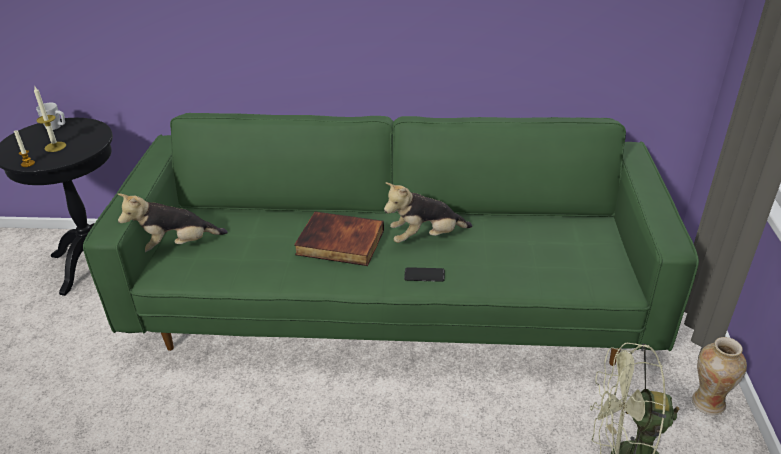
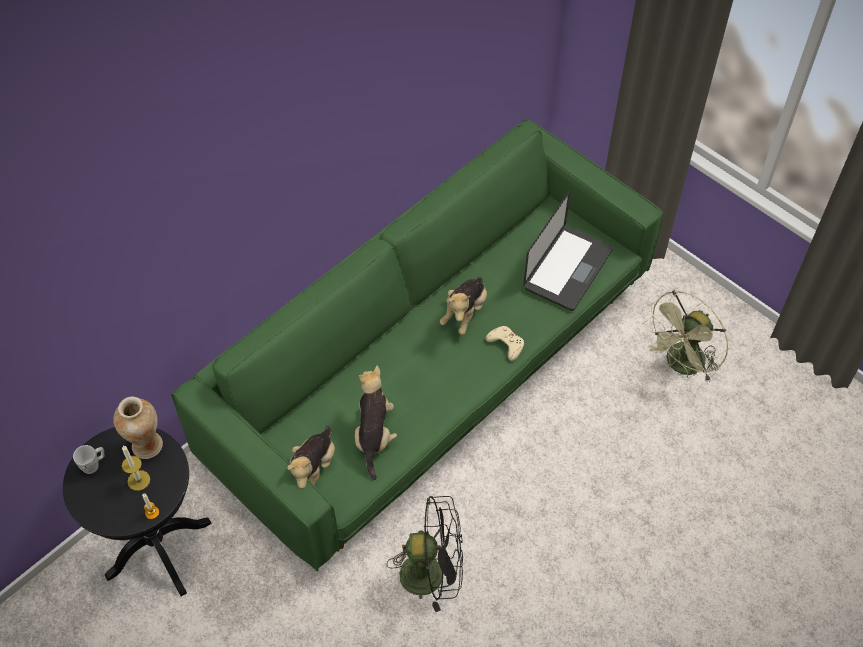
camera: 50 degrees left, 20 degrees up
(188, 421) = (432, 573): none -> black fan
(242, 257) = (374, 435): none -> plush toy
(339, 243) = (420, 366): book -> none
(424, 275) = (506, 344): phone -> beige game controller
(557, 266) = (568, 269): none -> laptop
(707, 403) = (679, 286): vase -> vase (147, 446)

